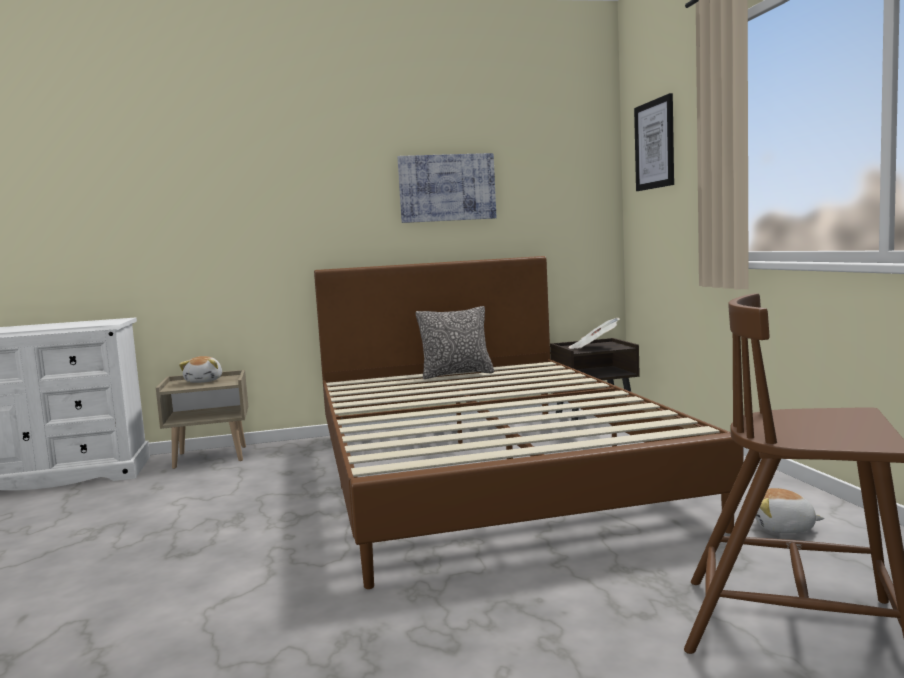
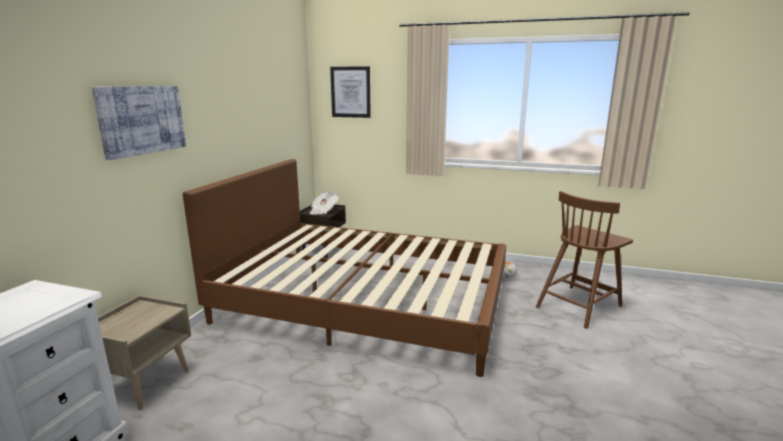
camera: 60 degrees left, 10 degrees up
(205, 381) = (130, 318): plush toy -> none
(447, 188) = (245, 115): picture -> picture (142, 120)
(456, 374) = (285, 247): pillow -> none

